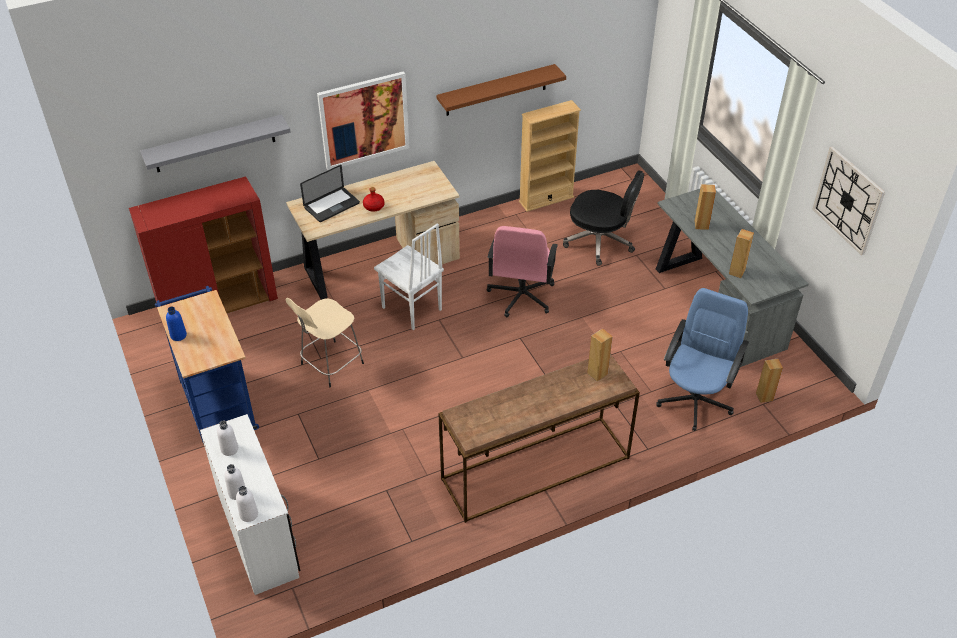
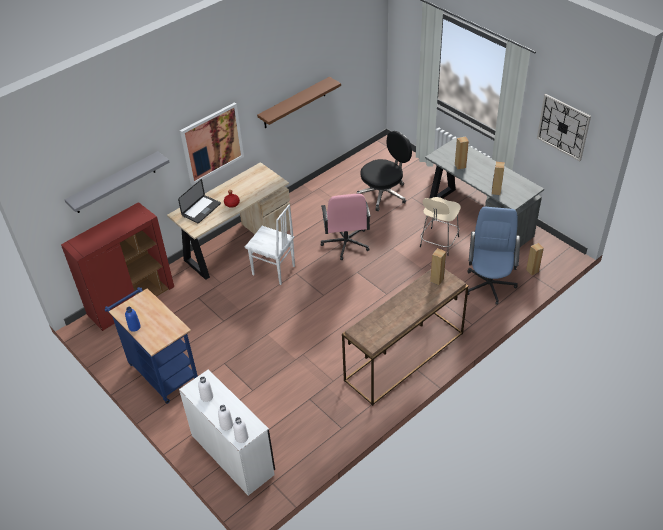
camera: 15 degrees left, 0 degrees up
(330, 365) = (232, 323): beige stool -> beige stool (438, 242)
(546, 199) = (335, 173): beige bookcase -> none
(600, 242) = (384, 194): black office chair -> black office chair turned 45 degrees counterclockwise

